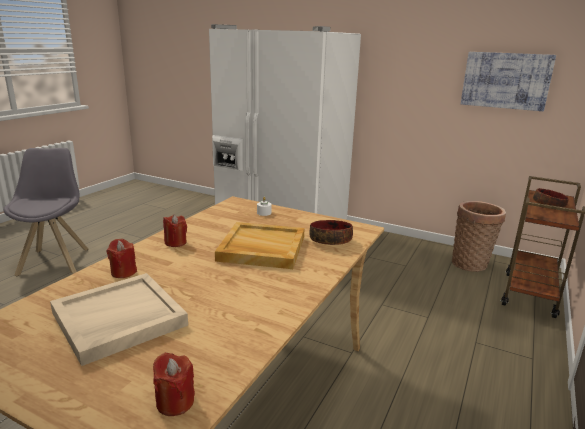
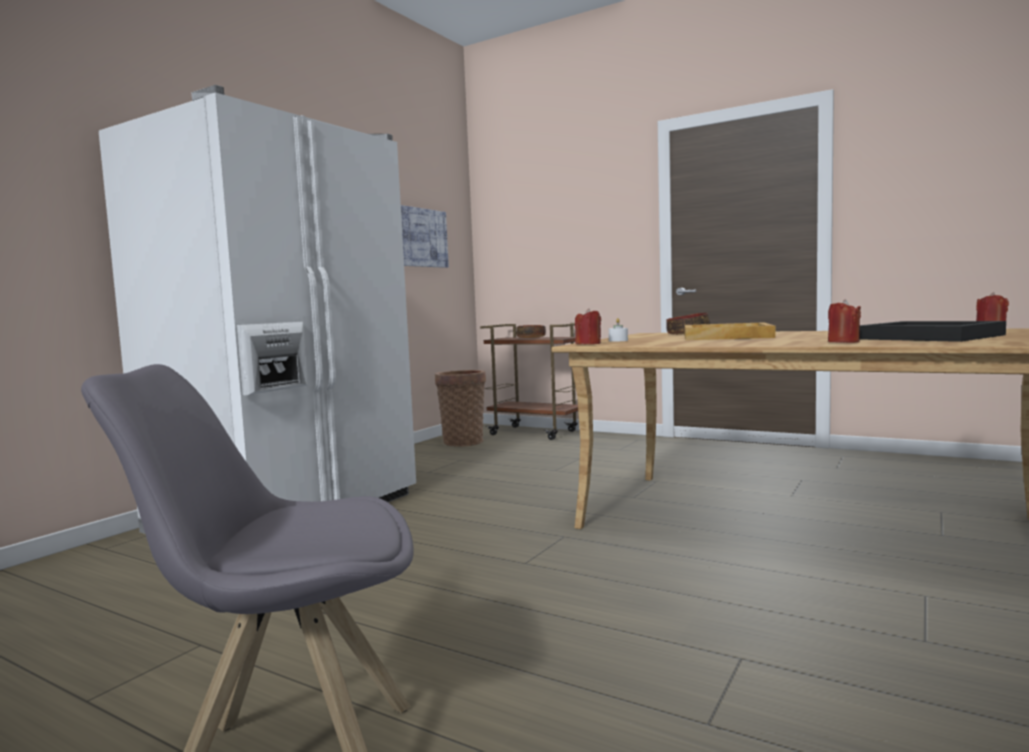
camera: 85 degrees left, 15 degrees down
(118, 320) = (930, 337): beige tray -> black tray
(175, 242) = (743, 342): red candle -> red candle (588, 344)

